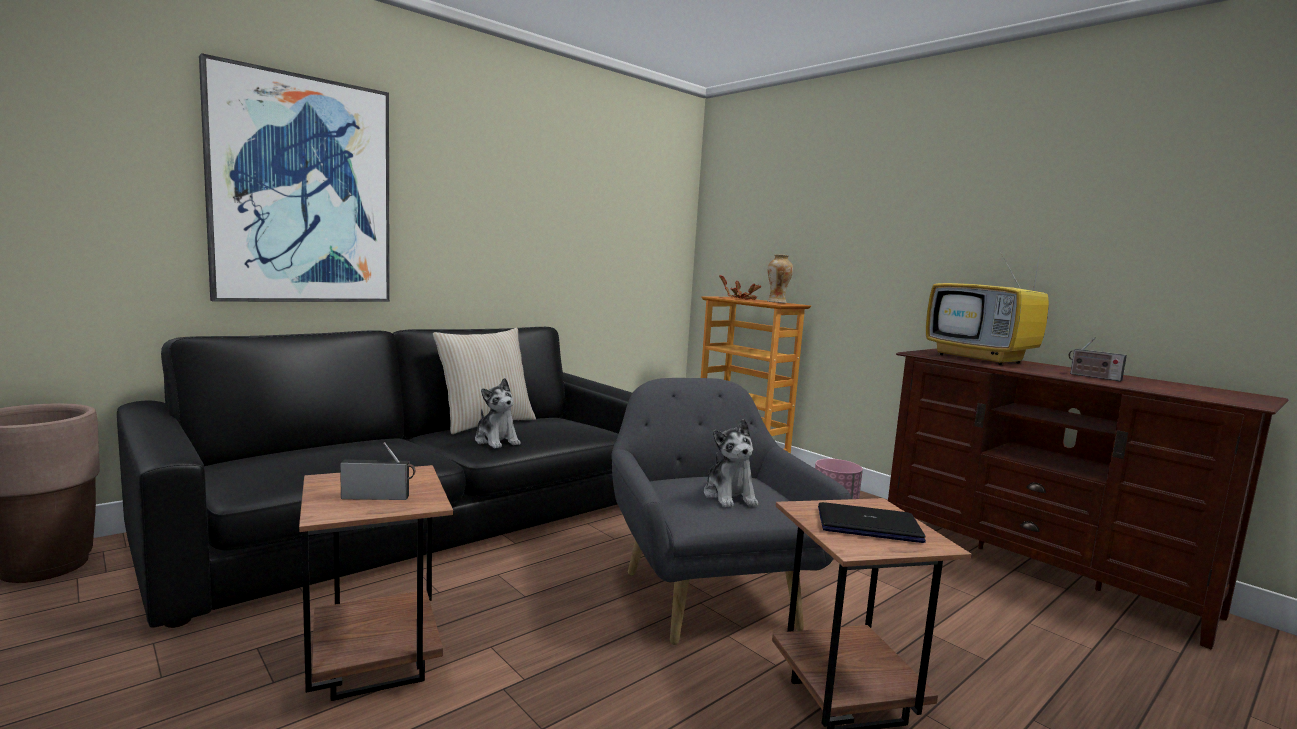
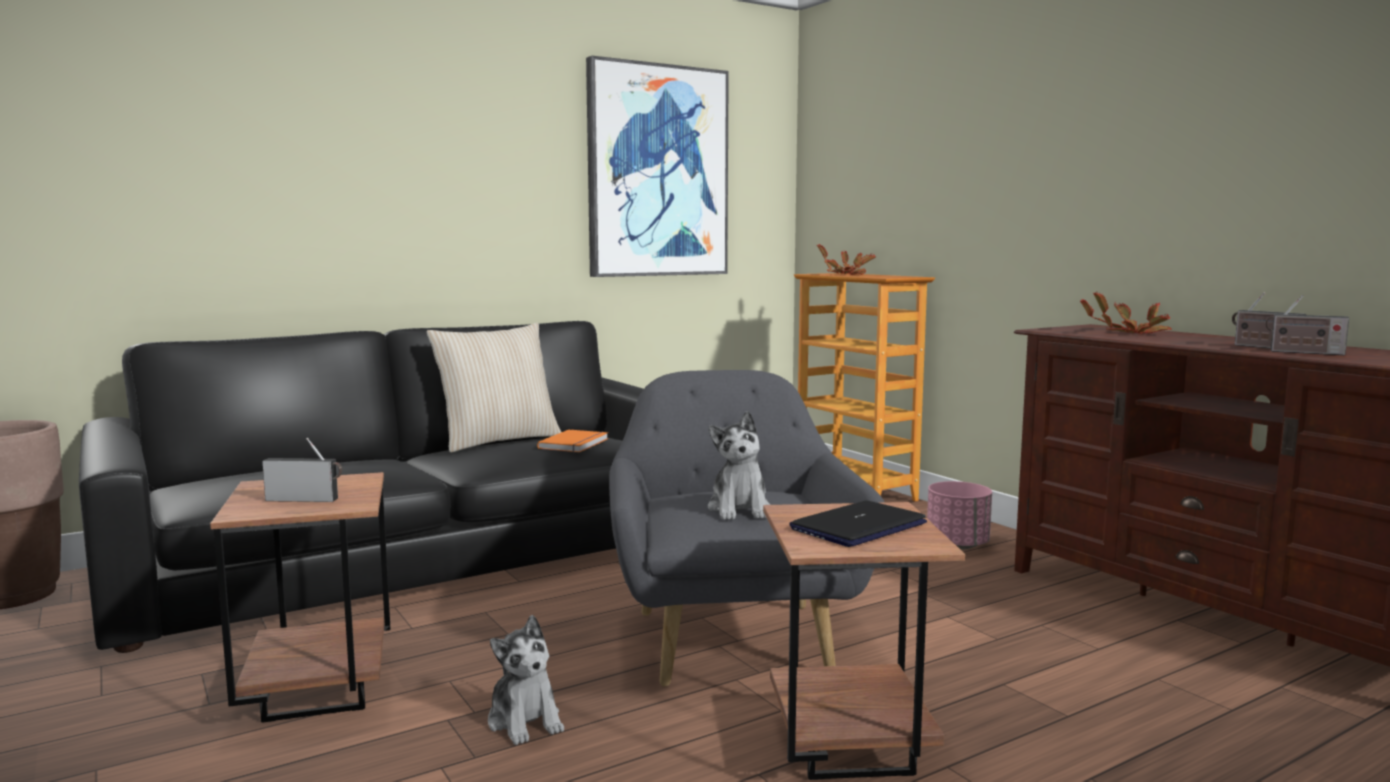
camera: 10 degrees right, 0 degrees up
(302, 191) = (274, 171): picture -> picture (657, 172)
(496, 441) = (496, 457): plush toy -> plush toy (525, 721)
(556, 429) = (576, 444): none -> orange book
(777, 302) = (889, 276): vase -> none
(868, 525) = (858, 526): laptop -> laptop turned 60 degrees counterclockwise
(982, 359) = (1131, 333): television -> potted plant
(1127, 383) = (1303, 352): none -> radio

